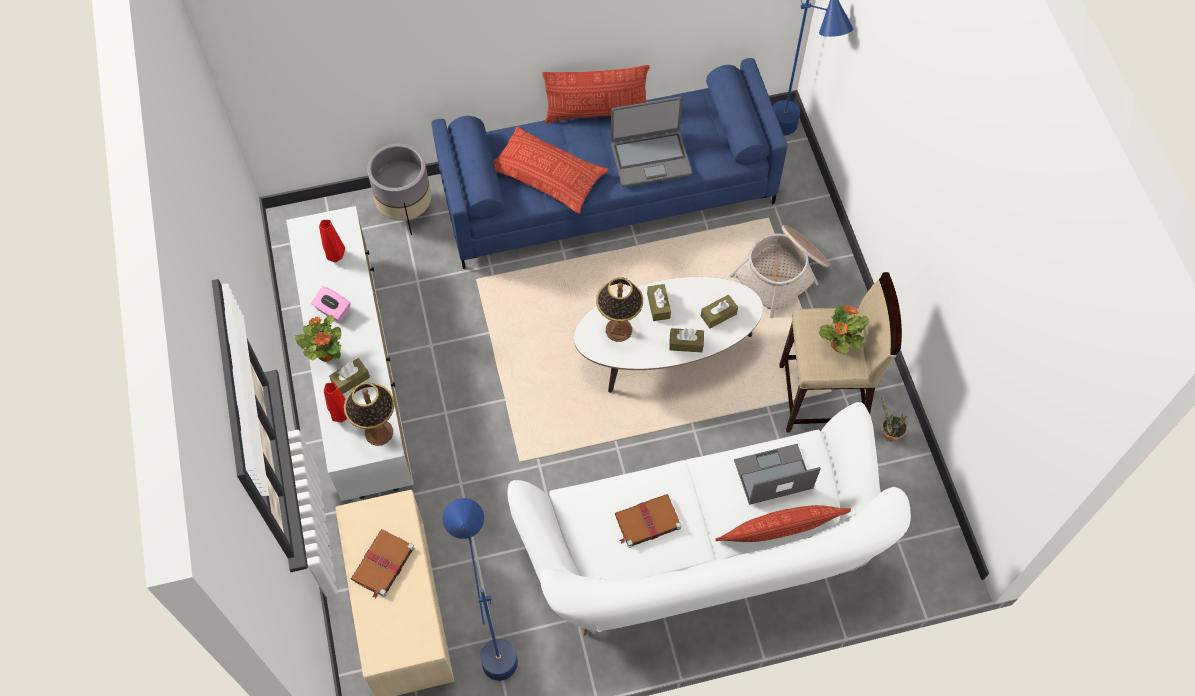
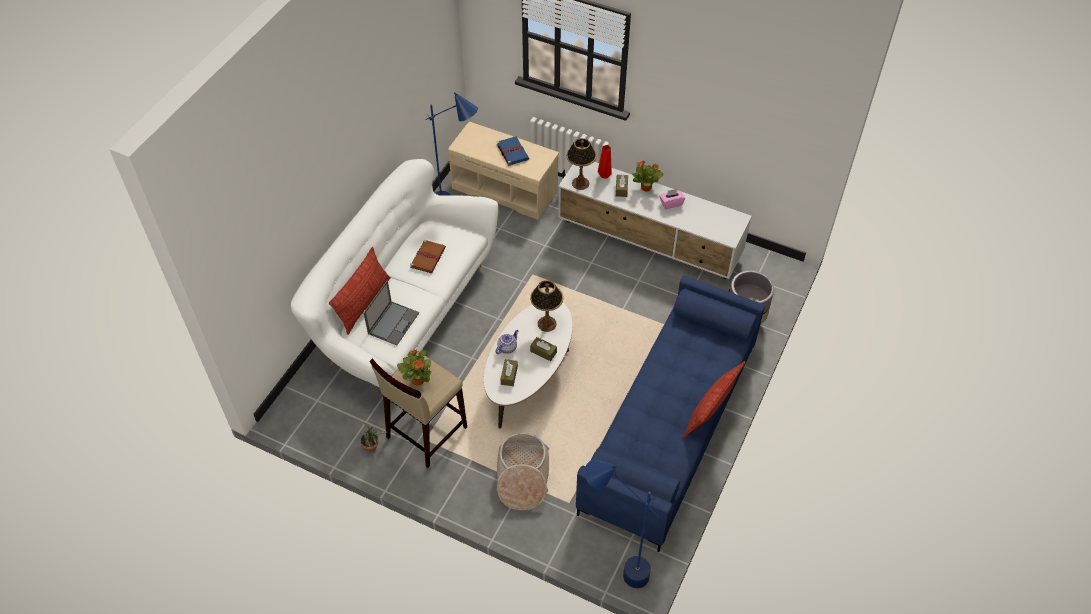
camera: 130 degrees right, 10 degrees down
(336, 257) = (706, 222): red vase -> none
(382, 564) = (512, 151): brown book -> blue book
(547, 174) = (682, 354): pillow -> none
(650, 158) = (647, 413): laptop -> none
(686, 343) = (507, 347): brown tissue box -> teapot

